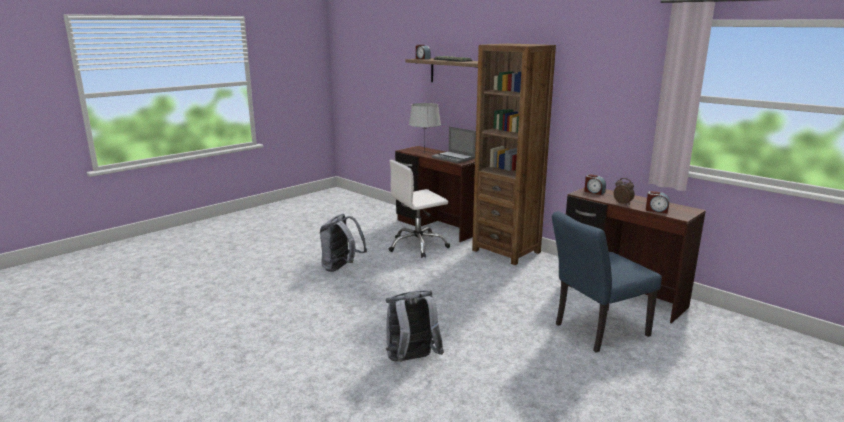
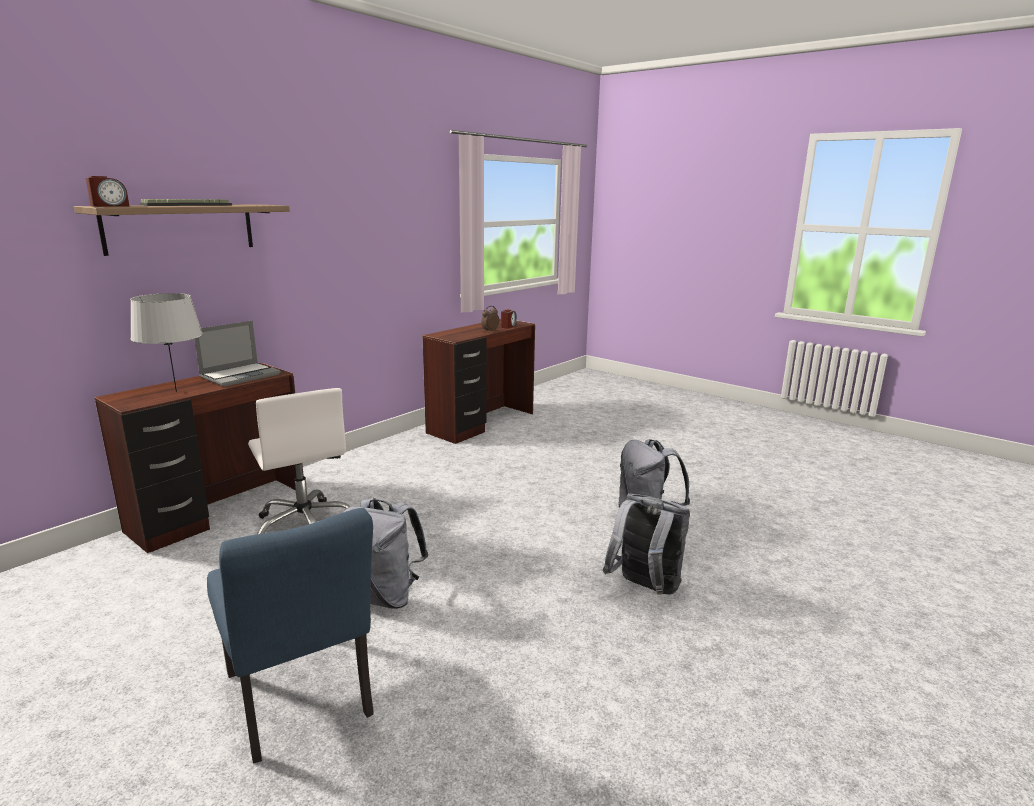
camera: 95 degrees left, 0 degrees up
(314, 344) = (644, 589): none -> grey backpack
(506, 251) = (353, 465): brown bookcase -> none
(594, 192) = (449, 335): alarm clock -> none
(595, 331) = (554, 439): blue chair -> blue chair (301, 703)

